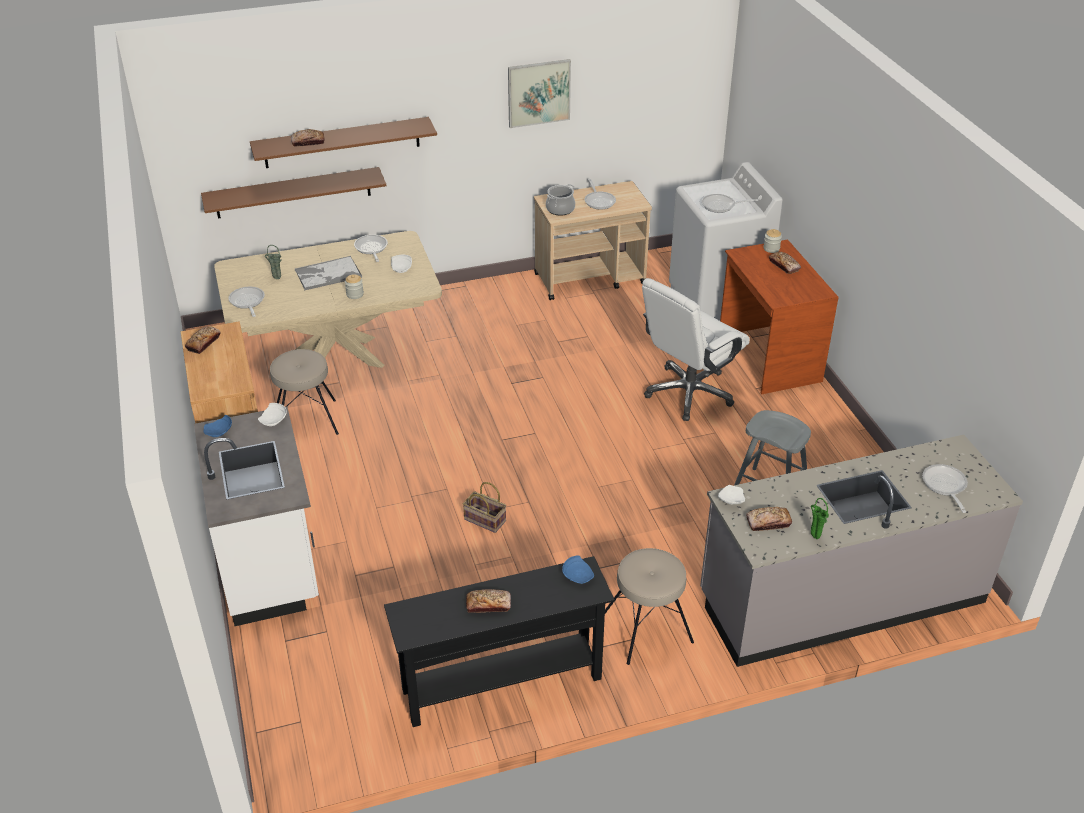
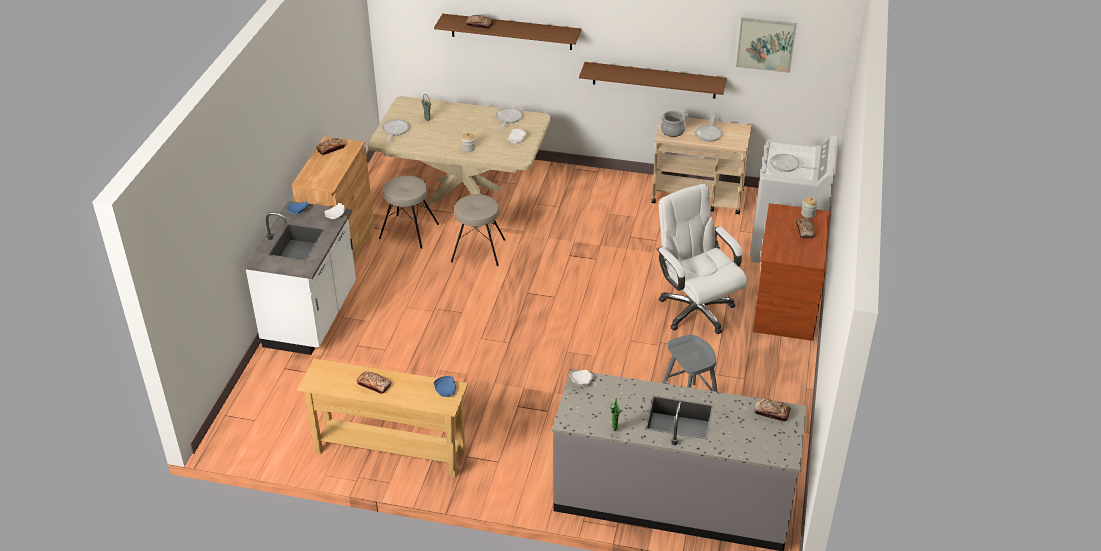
camera: 30 degrees right, 0 degrees up
(293, 193) = (470, 60): brown shelf -> brown shelf (654, 80)
(327, 274) = (462, 128): tray -> none
(483, 520) = (468, 343): basket -> none
(502, 684) = (390, 452): black console table -> beige console table
(539, 93) = (675, 31): picture -> picture (766, 44)
(646, 630) = (513, 460): beige stool -> beige stool (478, 251)
(689, 393) = (695, 310): white office chair -> white office chair turned 75 degrees clockwise
(768, 522) = (591, 406): bread -> bread (771, 412)
(944, 486) = (749, 435): frying pan -> none

